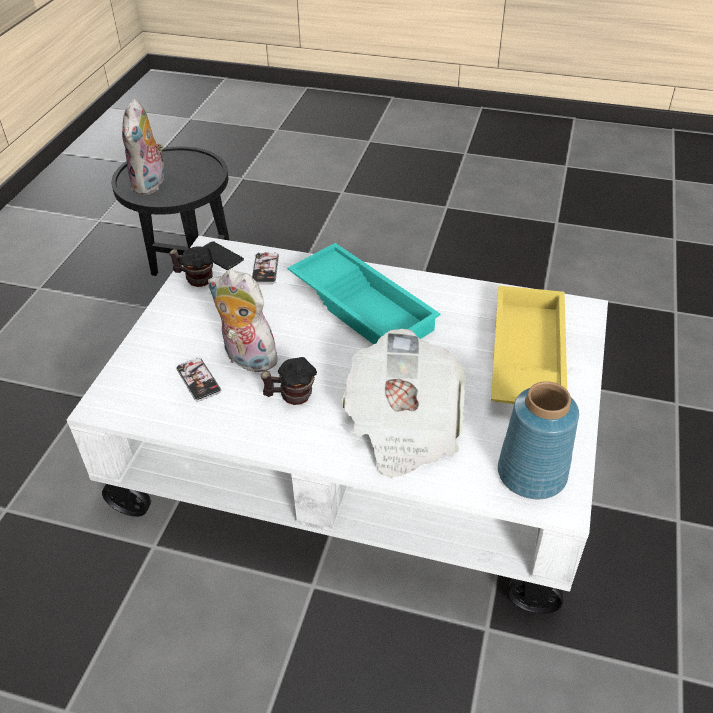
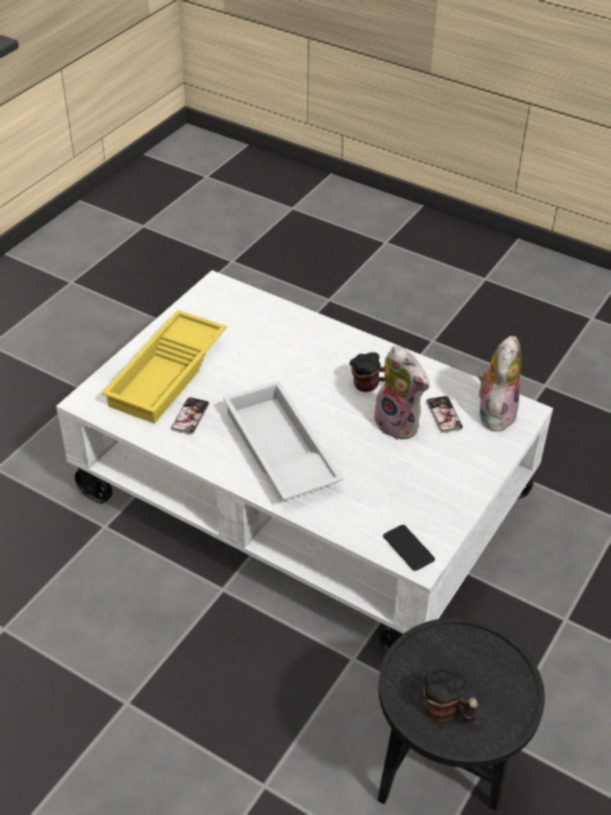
camera: 165 degrees left, 0 degrees up
(151, 185) = (488, 674): plush toy -> plush toy (494, 412)
(195, 279) = (438, 523): mug -> mug (446, 711)
(265, 269) = (362, 518): phone -> phone (190, 416)
(364, 306) = (278, 451): turquoise tray -> white tray
(403, 427) = (293, 346): newspaper -> none
(532, 473) = (222, 302): blue vase -> none

